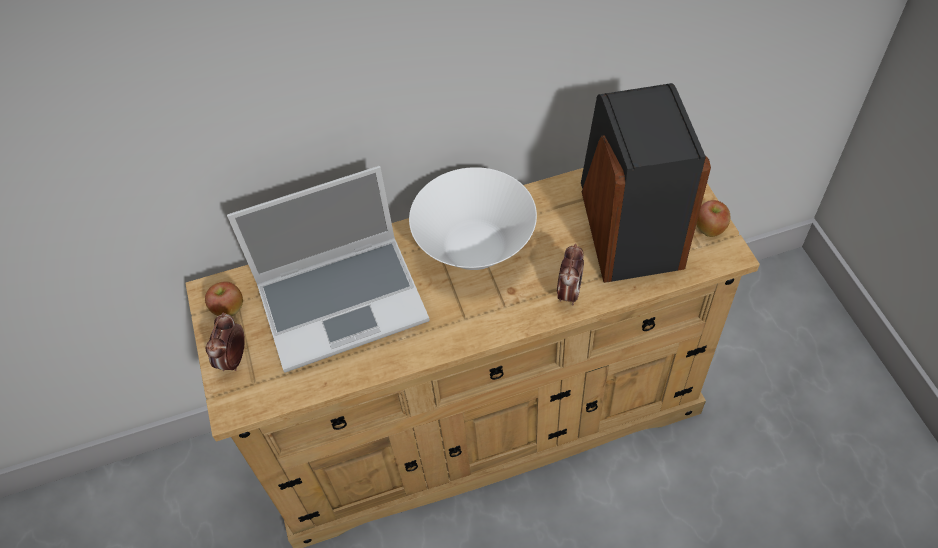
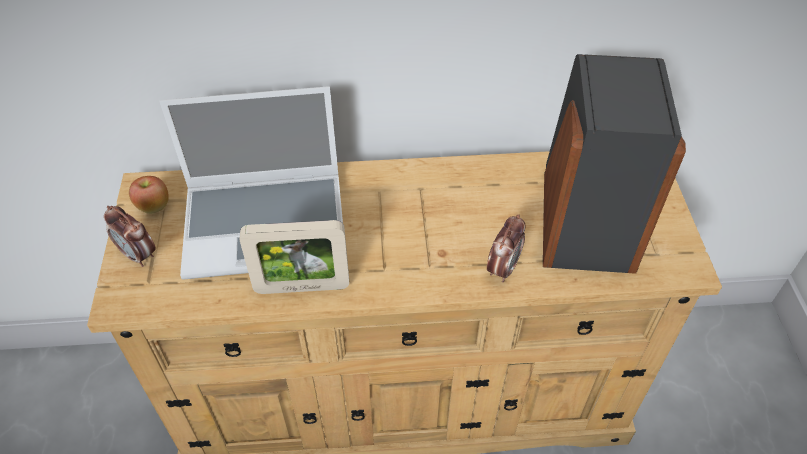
camera: 10 degrees right, 5 degrees down
(234, 359) = (139, 255): alarm clock -> alarm clock turned 75 degrees counterclockwise
(396, 353) = (302, 287): none -> picture frame
(475, 247) = (418, 202): white bowl -> none
(710, 229) = (674, 239): apple -> none

